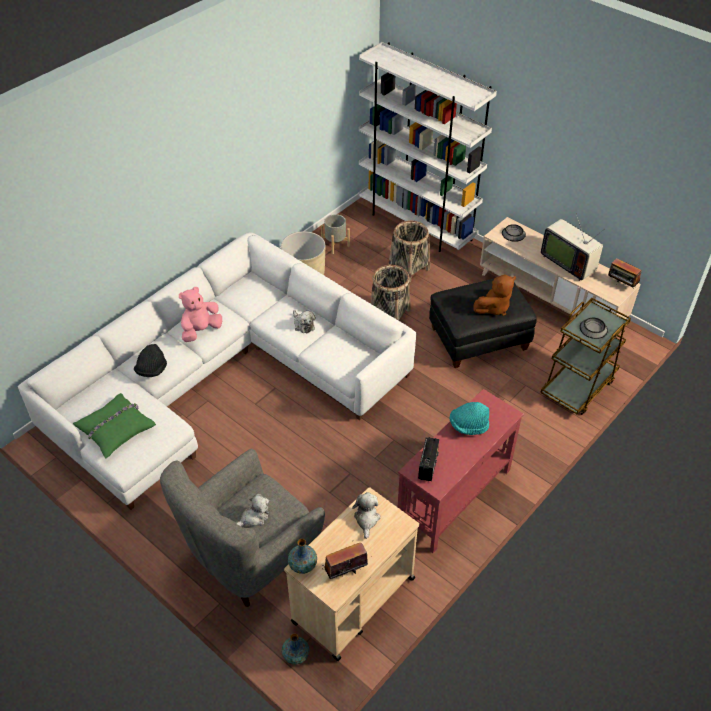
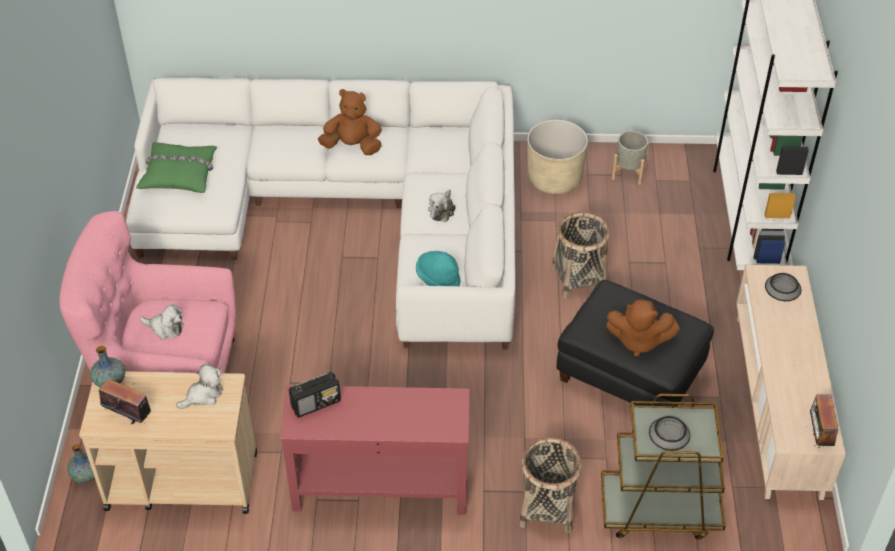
camera: 50 degrees right, 0 degrees up
(152, 370) = (269, 148): black hat -> none
(201, 330) = (352, 146): pink plush toy -> brown plush toy
(251, 554) = (166, 371): grey armchair -> pink armchair
(408, 268) = (667, 252): basket -> basket (547, 508)
(468, 425) = (402, 405): turquoise hat -> turquoise hat (438, 278)
(568, 262) = (797, 364): television -> none

